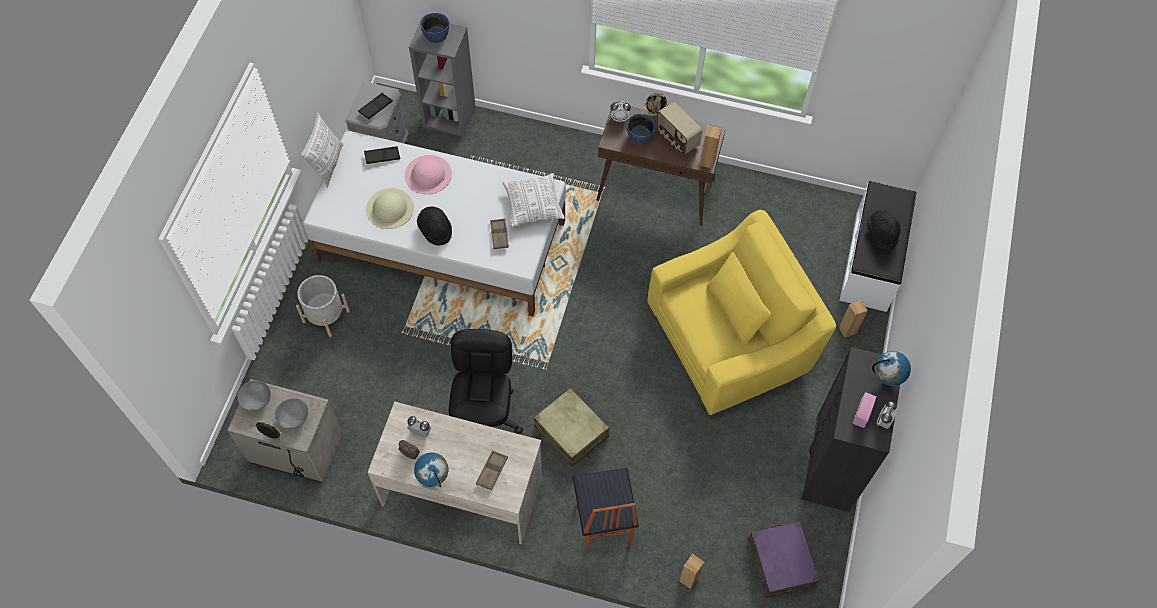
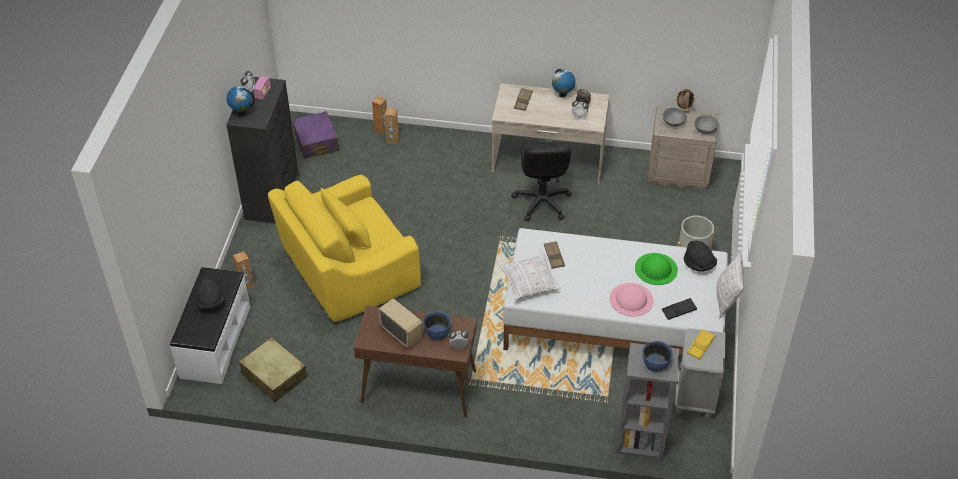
camera: 175 degrees right, 15 degrees down
(375, 107) = (700, 346): black tray -> yellow tray
(390, 208) = (656, 269): beige hat -> green hat
(435, 230) = (610, 256): black hat -> black hat (699, 264)
(571, 432) = (473, 199): beige suitcase -> beige suitcase (274, 376)
(602, 523) = (444, 151): chair -> none
(655, 115) = (424, 352): picture frame -> none
(707, 161) = (371, 314): brown speaker -> brown speaker (392, 140)

